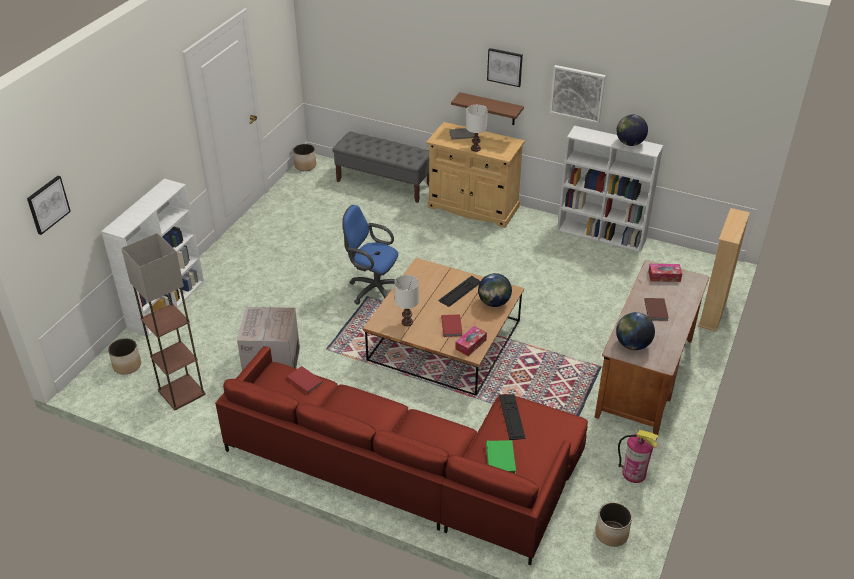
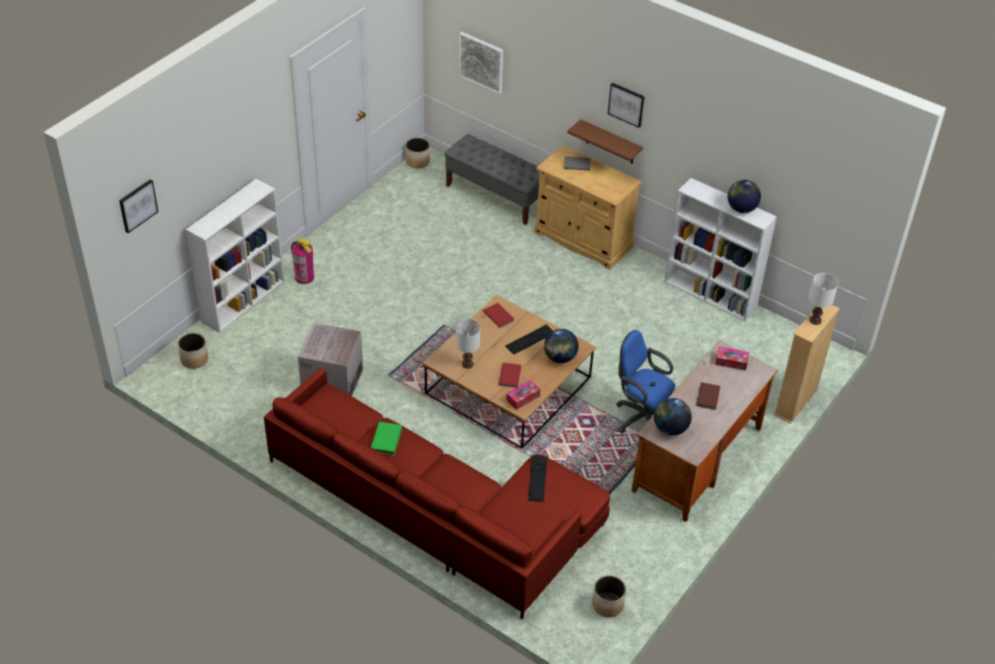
camera: 10 degrees right, 5 degrees up
(180, 392) = (239, 396): floor lamp -> none
(305, 380) = (352, 408): red book -> red book (498, 315)
(373, 289) = (452, 318): blue office chair -> blue office chair (641, 417)
(475, 149) = (586, 184): white table lamp -> white table lamp (815, 320)
(501, 459) = (514, 517): green book -> green book (387, 440)
(577, 93) = (696, 146): picture -> picture (481, 62)
(634, 473) = (650, 553): fire extinguisher -> fire extinguisher (304, 277)

